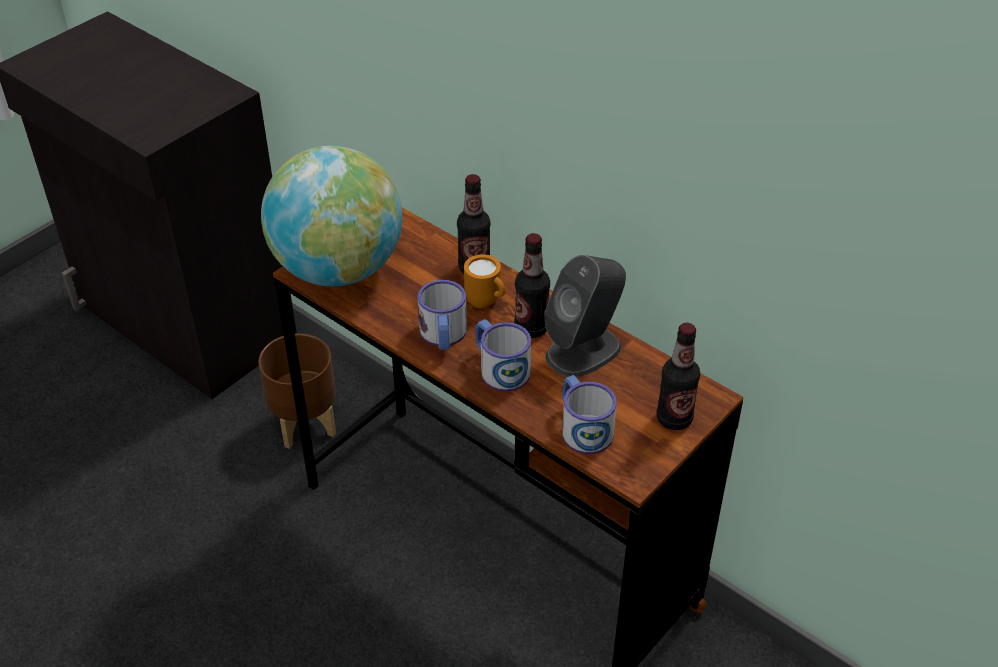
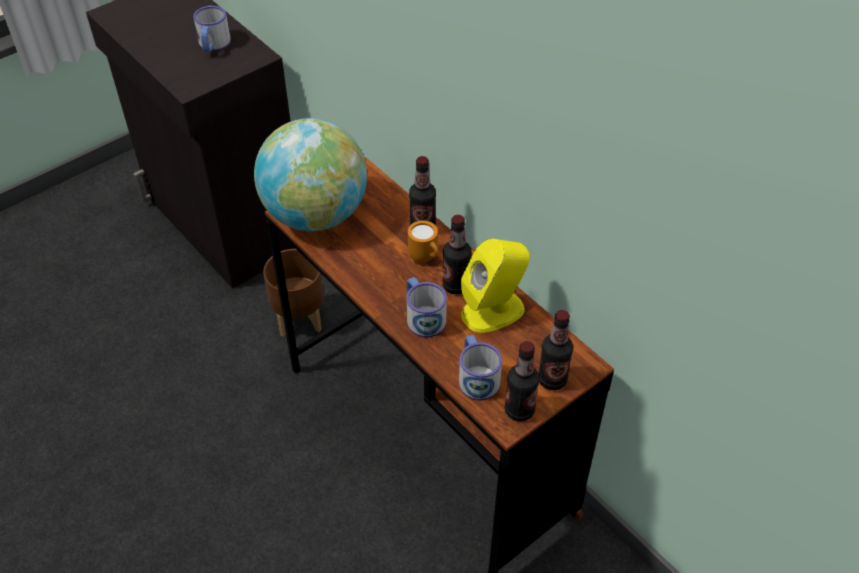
camera: 10 degrees right, 5 degrees up
(443, 336) = (384, 283): mug -> mug (213, 45)
(584, 351) = (493, 311): grey speaker -> yellow speaker
(644, 458) = (519, 410): none -> bottle

